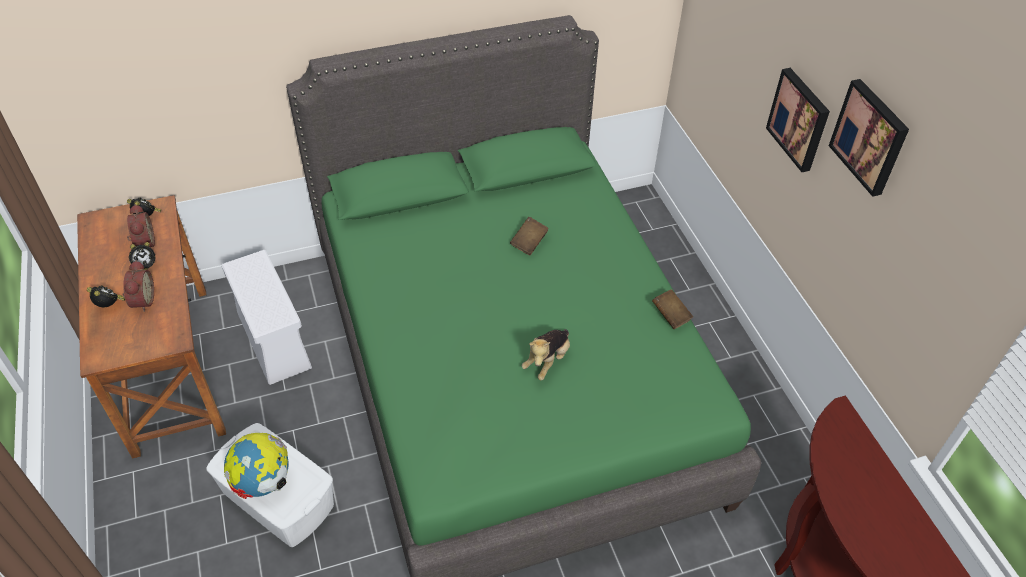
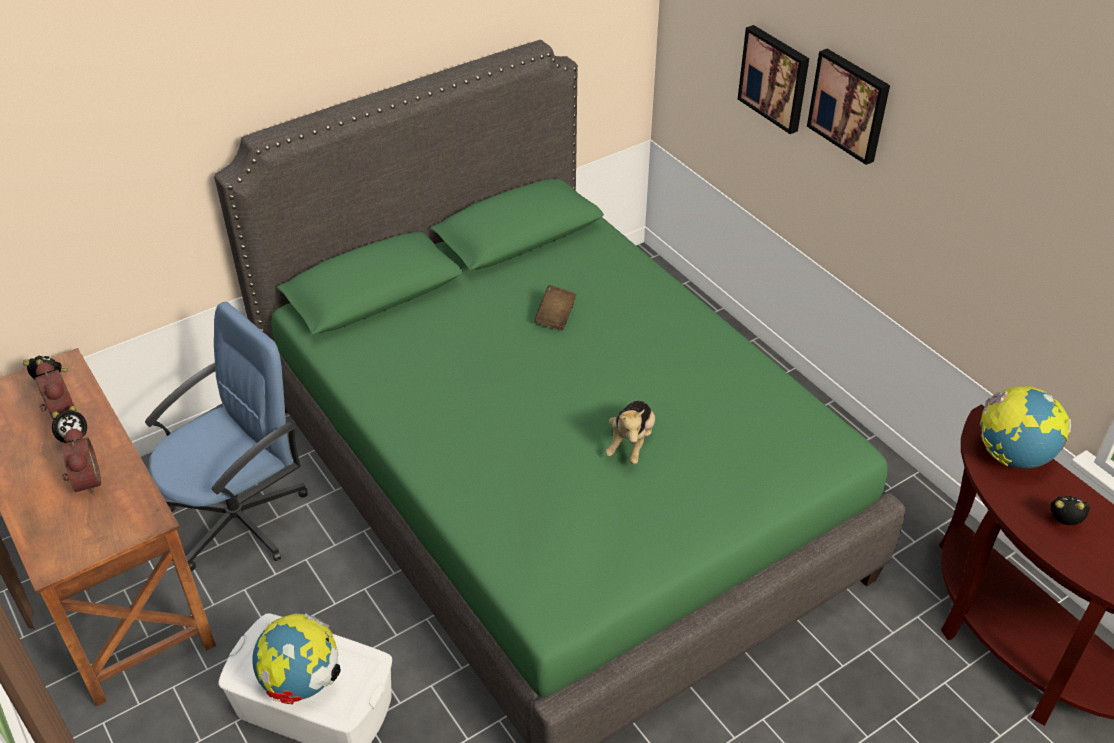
camera: 15 degrees left, 5 degrees down
(110, 306) = (43, 497): alarm clock -> alarm clock (1064, 522)
(275, 341) = (240, 518): white storage box -> blue office chair
(670, 315) = (753, 363): brown book -> none
(854, 447) = (1013, 456): none -> globe
(870, 137) = (950, 100): picture -> picture (775, 78)

